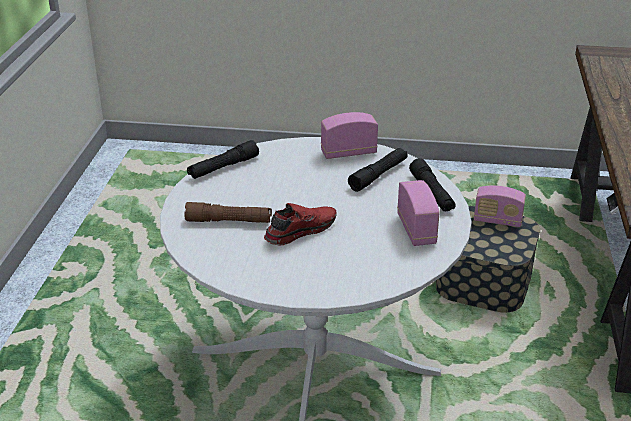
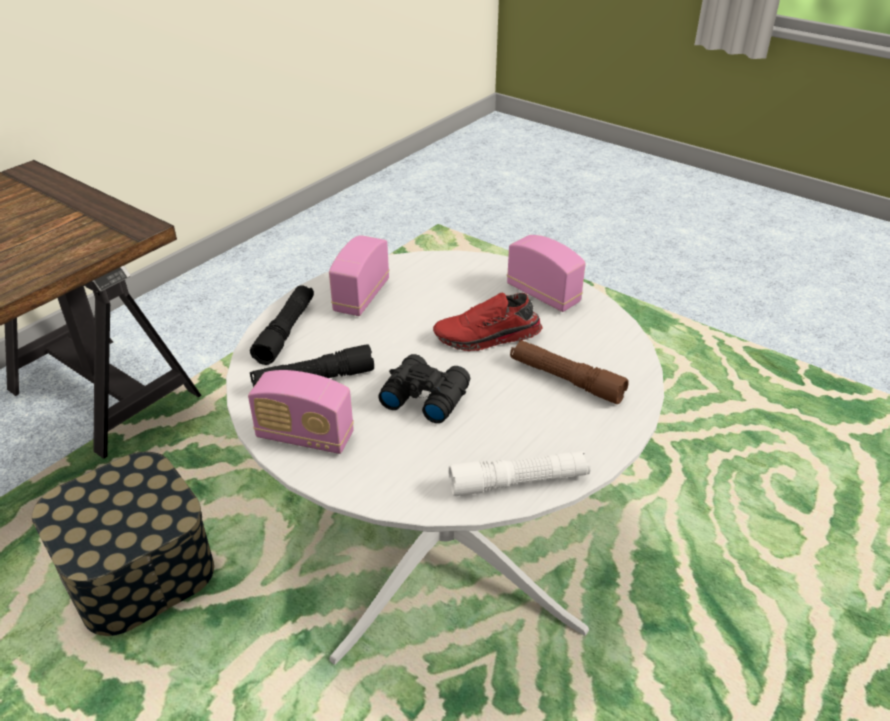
camera: 150 degrees left, 5 degrees up
(223, 167) = (518, 482): black flashlight -> white flashlight
(307, 187) = (424, 396): none -> black binoculars
(497, 221) = (75, 527): radio -> radio (543, 294)

